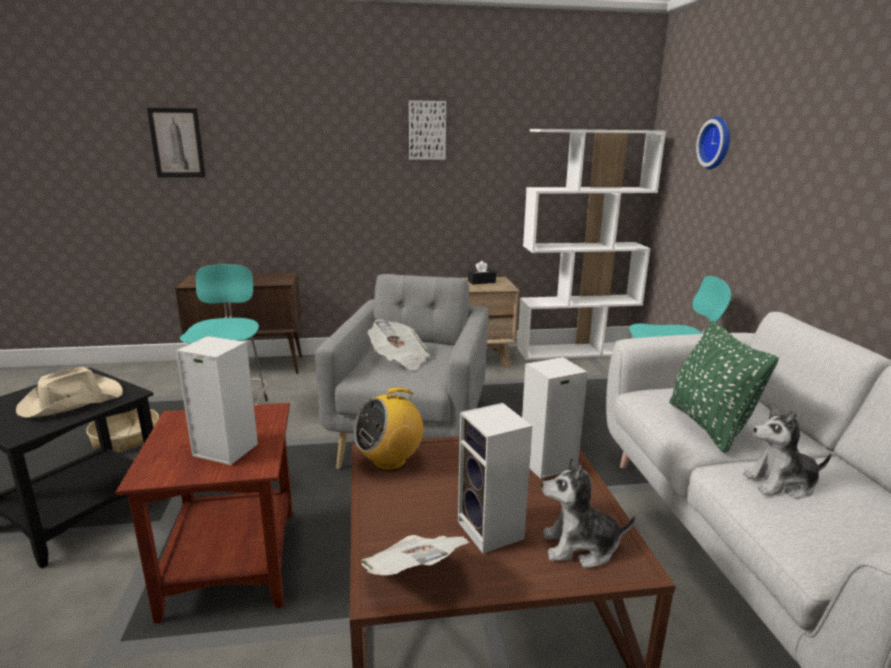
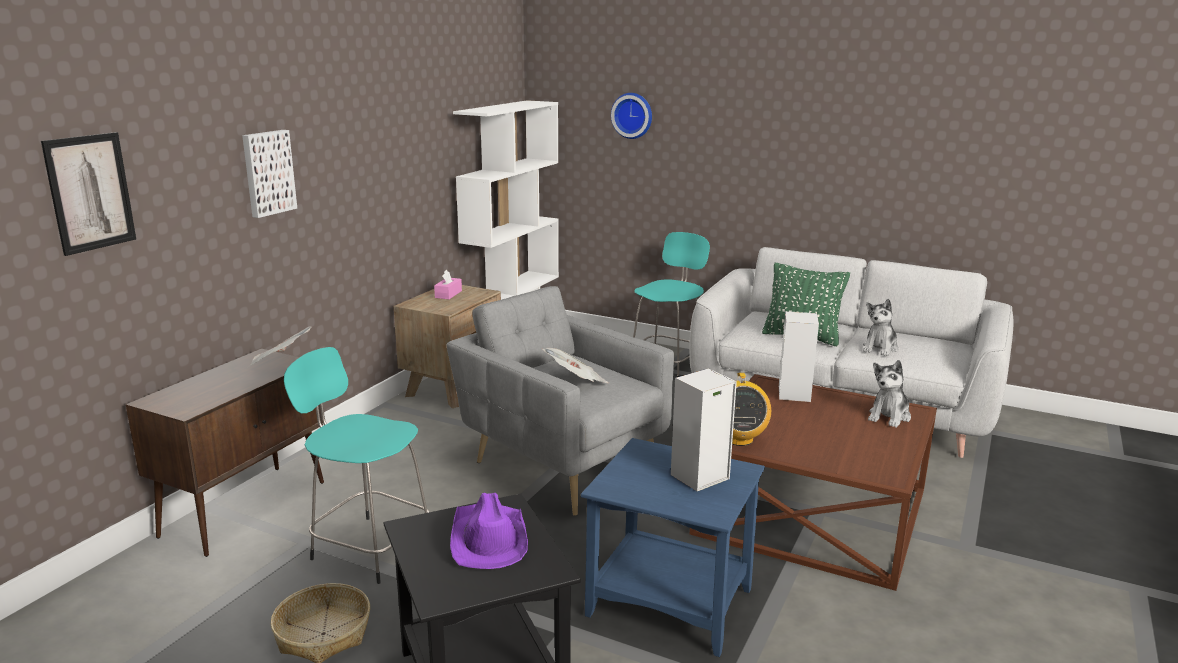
camera: 55 degrees left, 0 degrees up
(70, 401) = (488, 539): beige hat -> purple hat
(234, 562) = (670, 601): brown side table -> blue side table
(413, 575) = (883, 466): newspaper -> newspaper (280, 363)
(427, 130) = (370, 125): picture -> picture (267, 172)
(481, 282) = (448, 294): black tissue box -> pink tissue box
(493, 531) = (855, 433): speaker -> none

